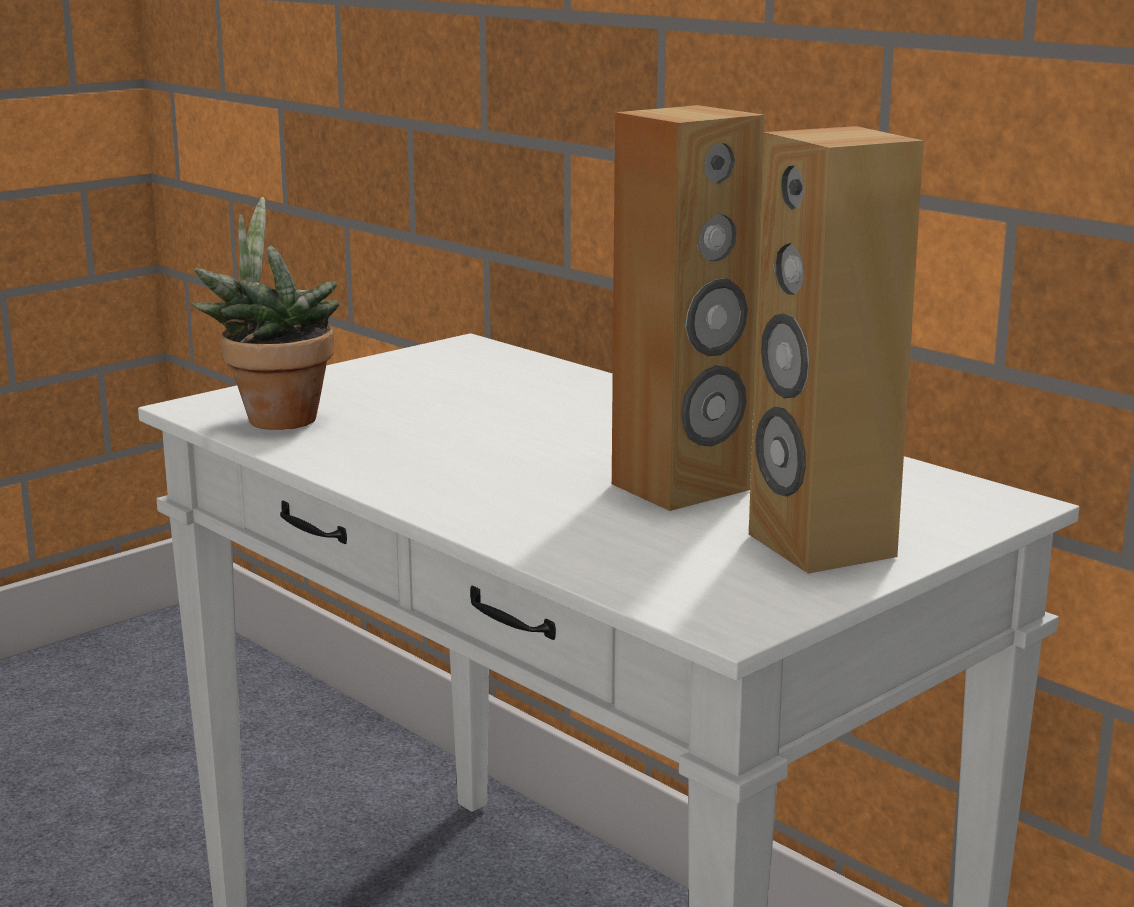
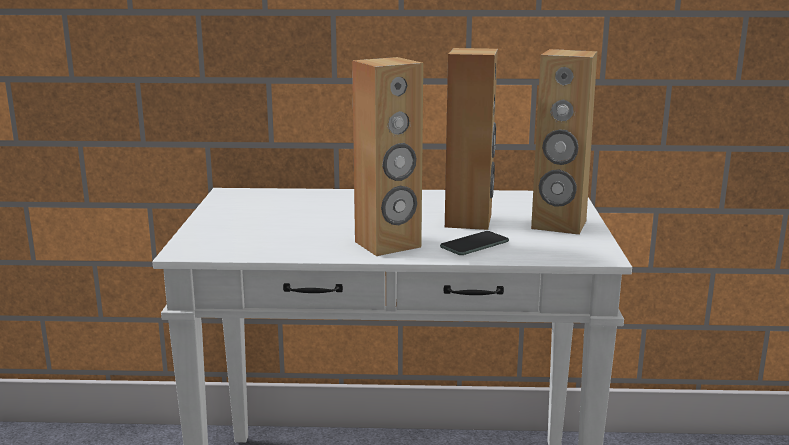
camera: 45 degrees left, 0 degrees up
(276, 417) = (238, 244): potted plant -> none
(450, 481) = (388, 245): none -> brown speaker
(575, 525) = (474, 244): none -> phone

